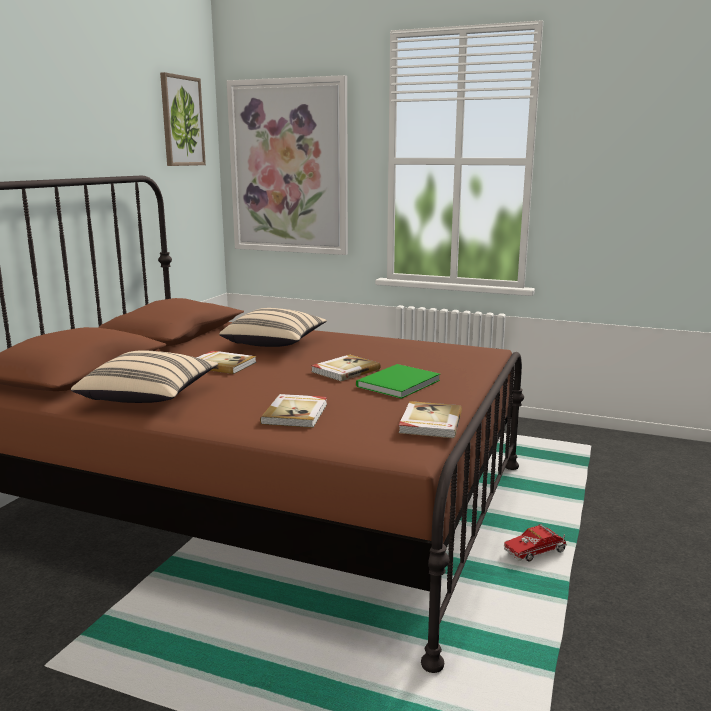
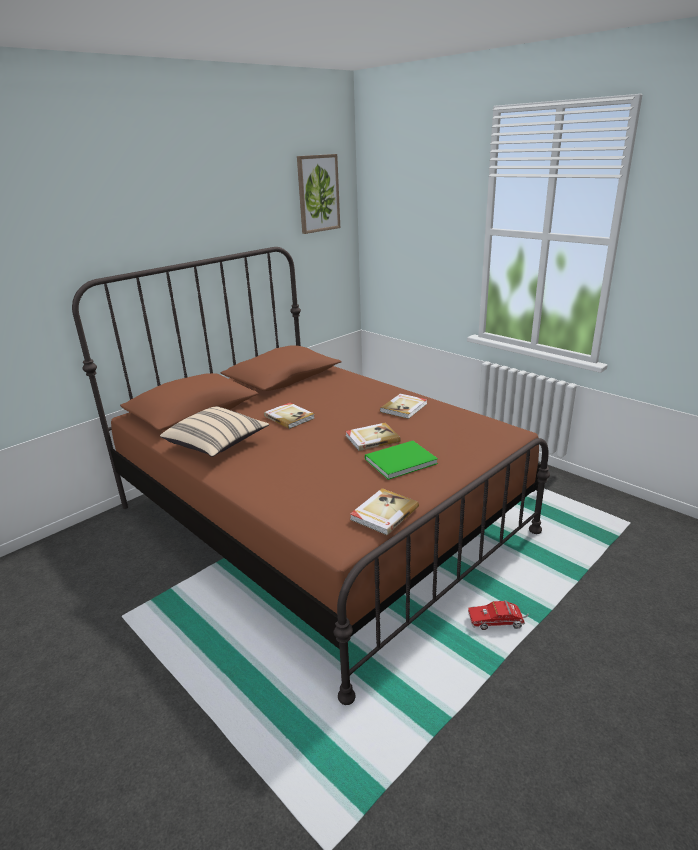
camera: 25 degrees right, 10 degrees up
(275, 344) = (345, 398): beige pillow -> none
(289, 167) = (407, 231): picture -> none
(296, 413) = (297, 481): book -> book (404, 407)

